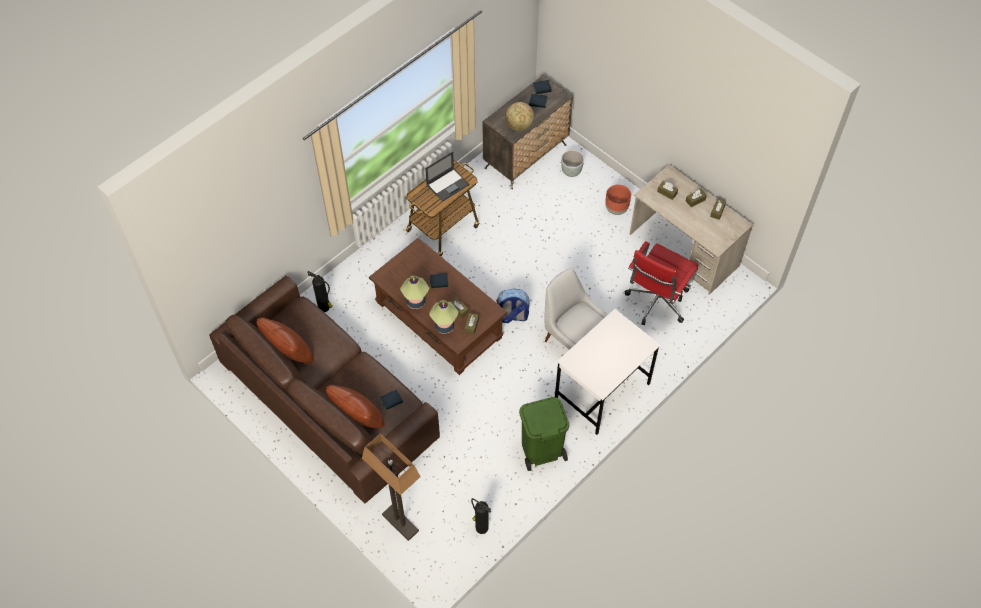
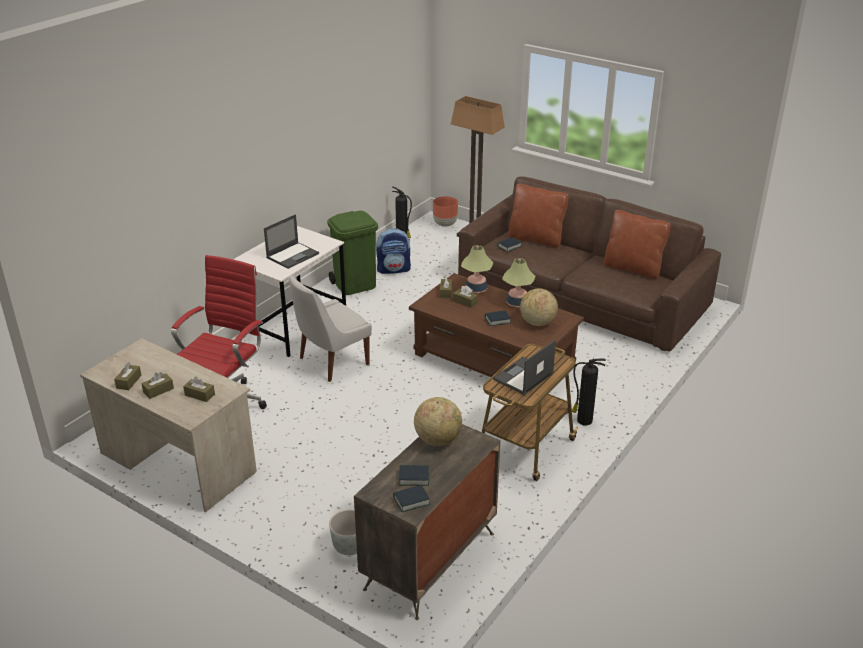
camera: 170 degrees right, 25 degrees down
(324, 307) = (632, 357): fire extinguisher -> fire extinguisher (583, 420)
(408, 274) = (537, 323): none -> globe
(512, 316) = (407, 373): backpack -> backpack (394, 269)
(572, 338) = (331, 362): white chair -> white chair turned 105 degrees clockwise
(604, 345) = (293, 255): none -> laptop
(616, 209) = (275, 501): brown planter -> brown planter (445, 224)

